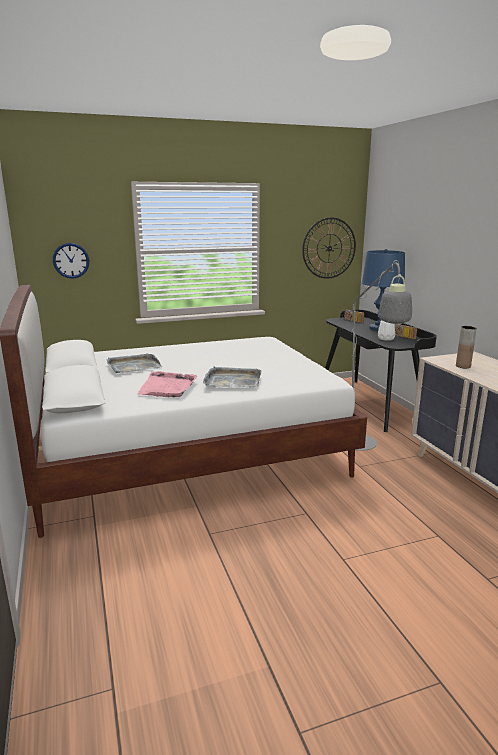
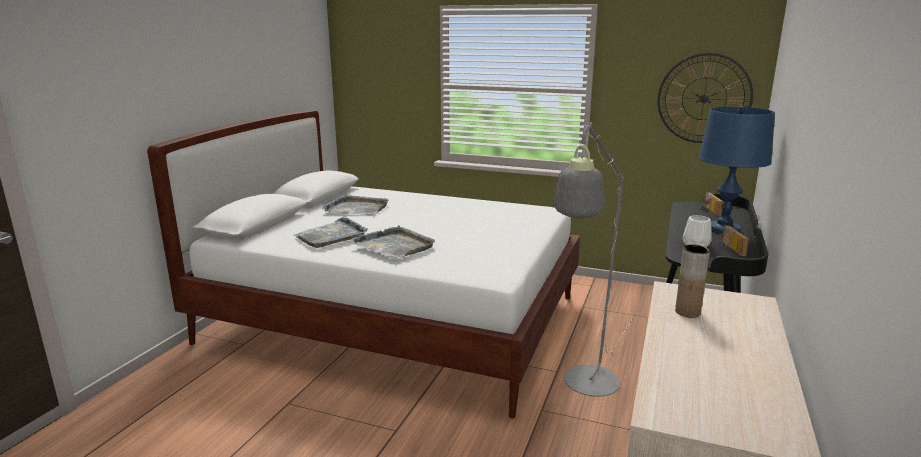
camera: 40 degrees right, 0 degrees up
(71, 260) = (378, 90): wall clock -> none
(167, 387) = (331, 235): pink tray -> grey tray

